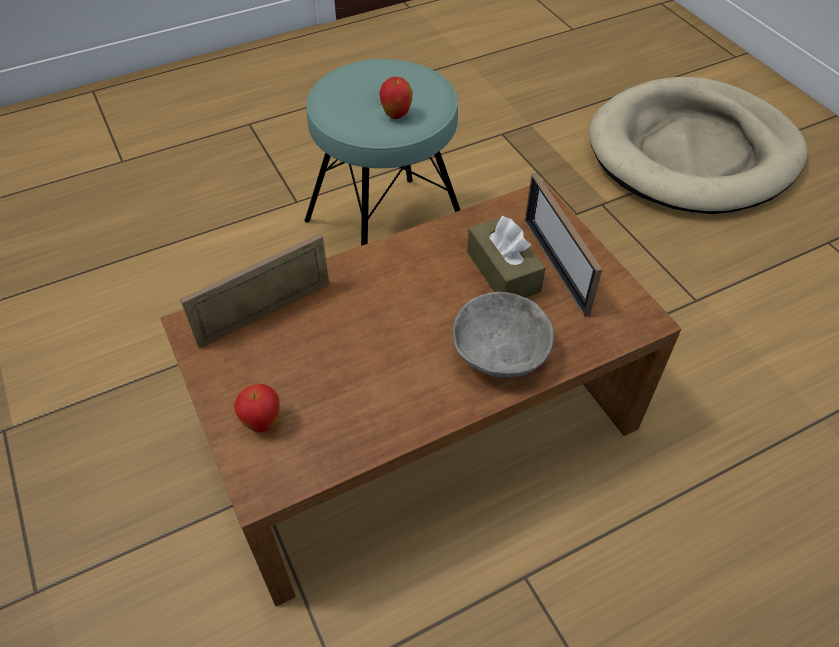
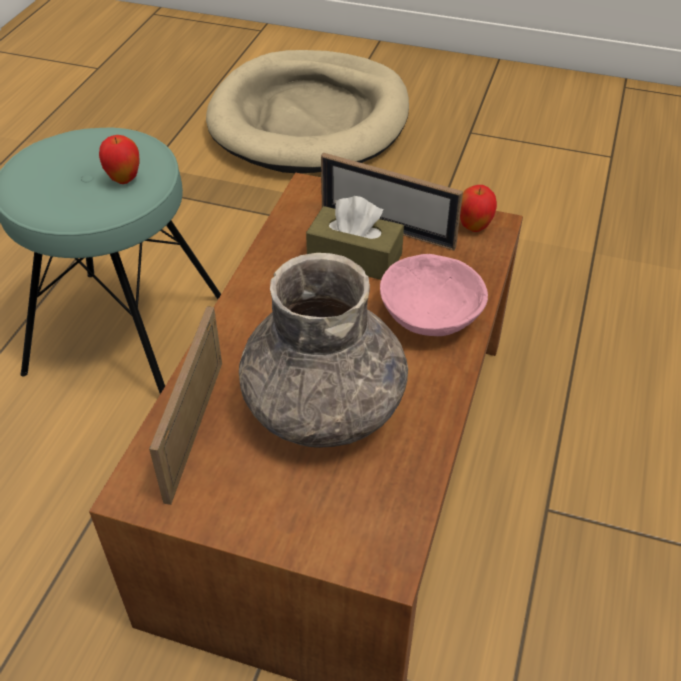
camera: 45 degrees left, 5 degrees down
(262, 423) = (317, 514): apple -> apple (474, 227)
(352, 358) = (324, 405): none -> grey vase
(500, 351) = (429, 316): grey bowl -> pink bowl

